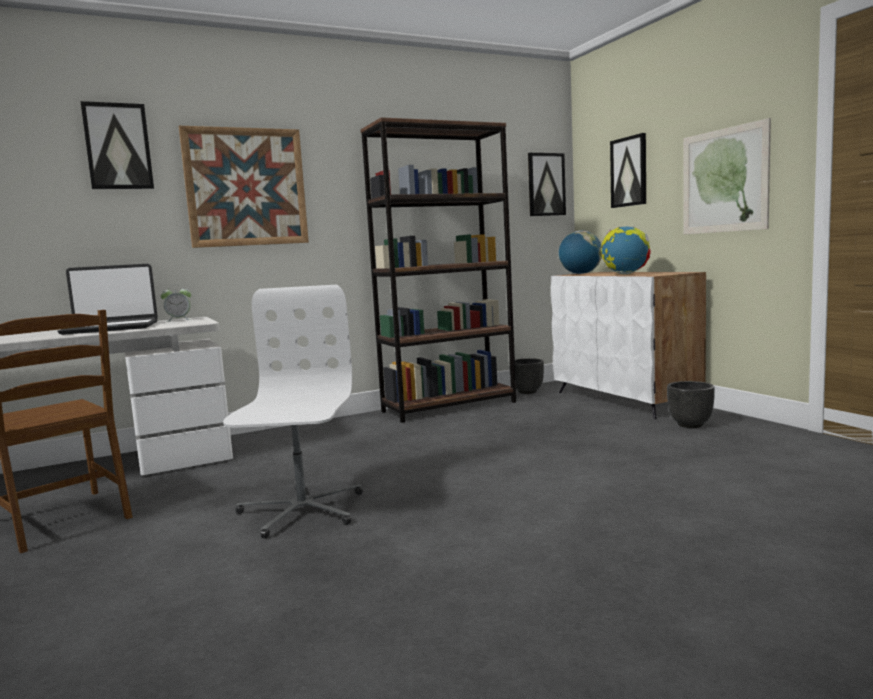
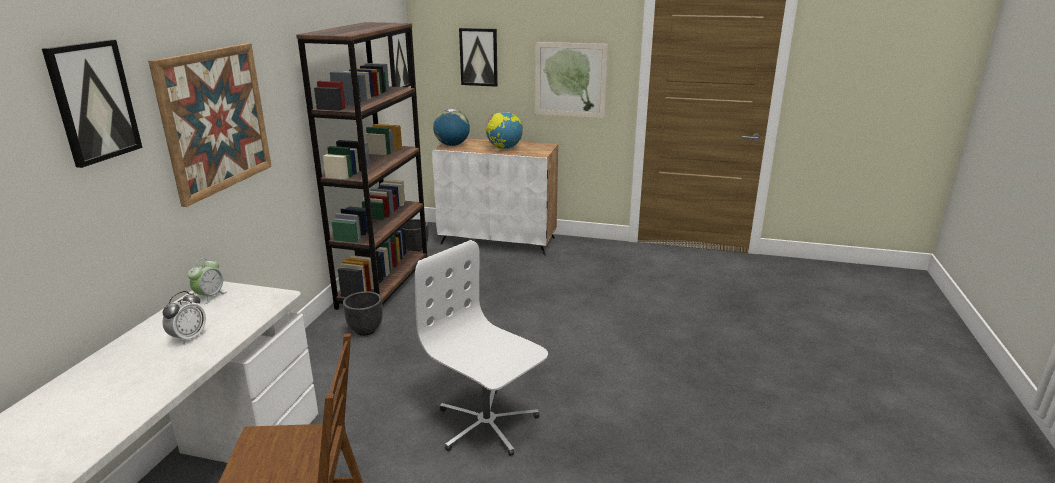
camera: 50 degrees left, 15 degrees up
(111, 328) = (188, 337): laptop -> alarm clock
(690, 425) = (571, 254): black planter -> black planter (366, 330)

